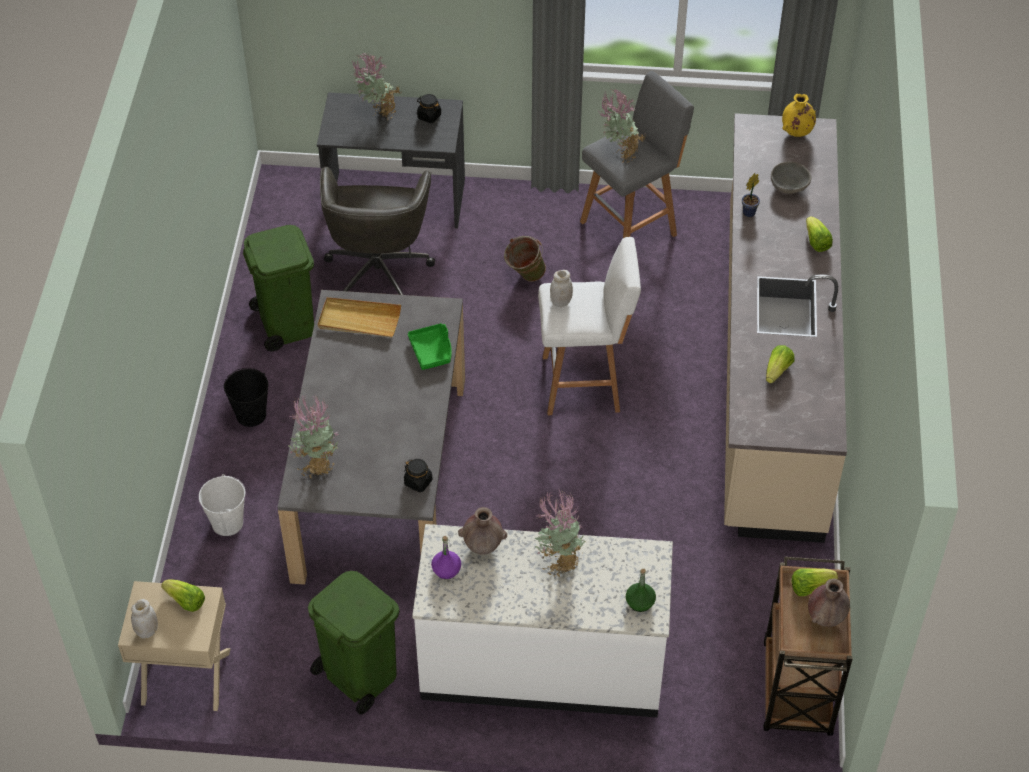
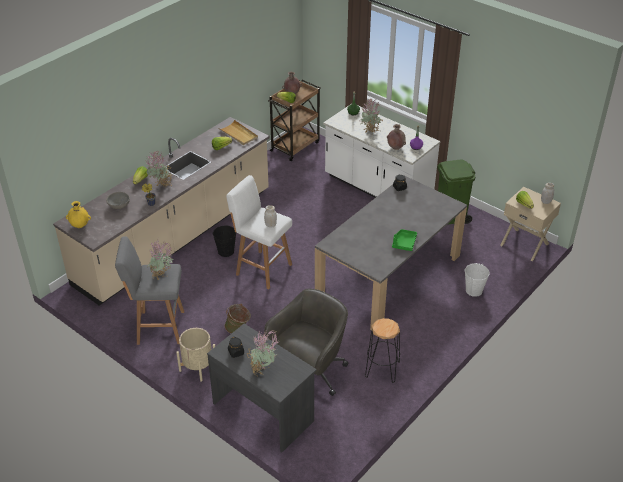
camera: 145 degrees left, 10 degrees down
(251, 415) = (432, 332): black bucket -> black bucket (226, 251)
(286, 323) = (382, 369): green trash can -> black stool
(316, 464) = (438, 211): potted plant -> potted plant (161, 187)
(359, 320) = (373, 258): beige tray -> beige tray (238, 134)
(432, 351) = (350, 230): green tray -> green tray (404, 243)
(526, 207) = (198, 367): none -> beige planter

